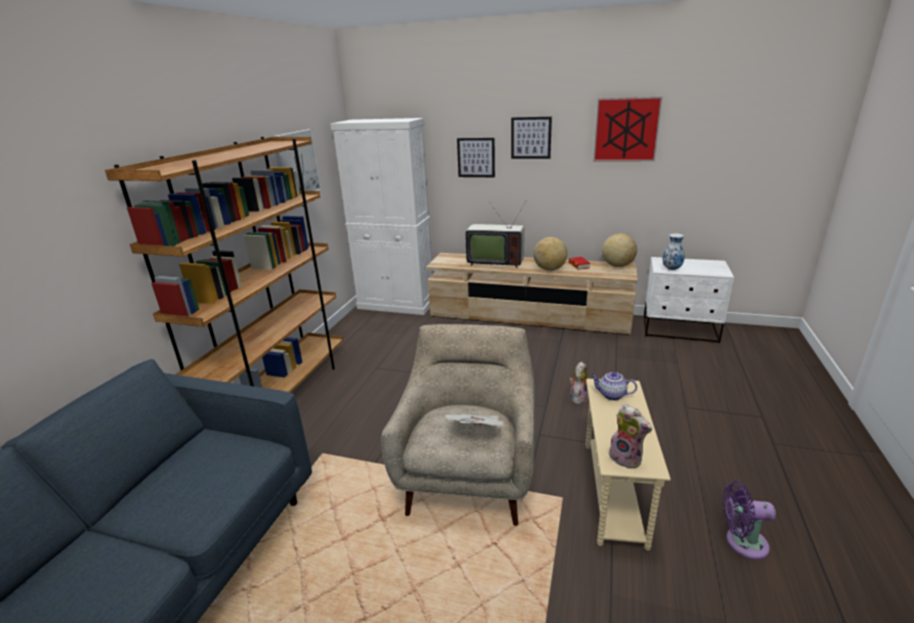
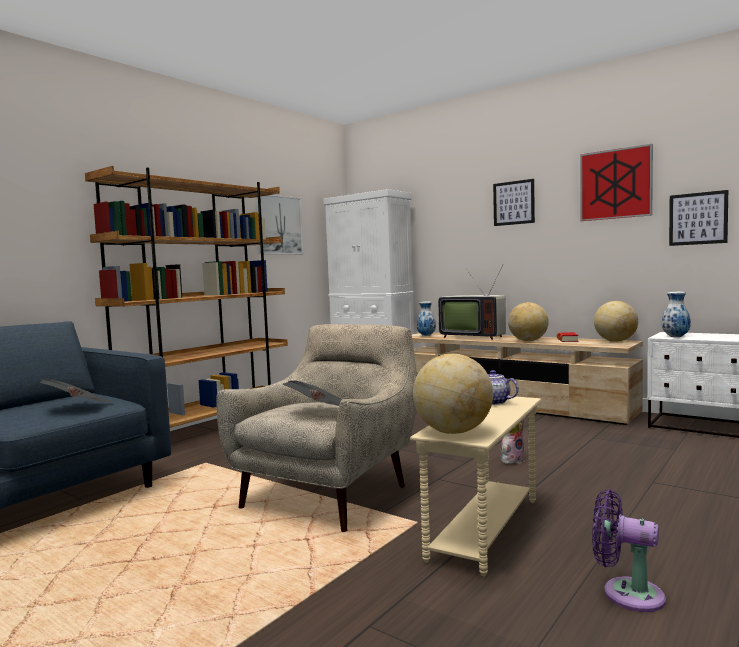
camera: 20 degrees right, 20 degrees down
(227, 472) = (79, 408): none -> newspaper
(451, 261) = (426, 335): none -> vase
(476, 157) = (460, 228): picture -> picture (698, 218)
(627, 458) = (453, 432): plush toy -> globe

